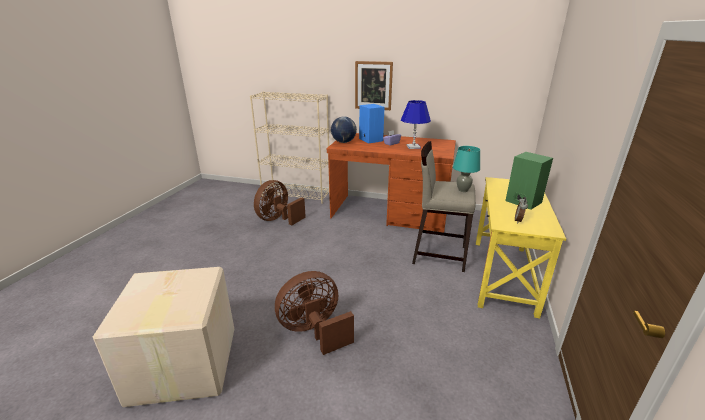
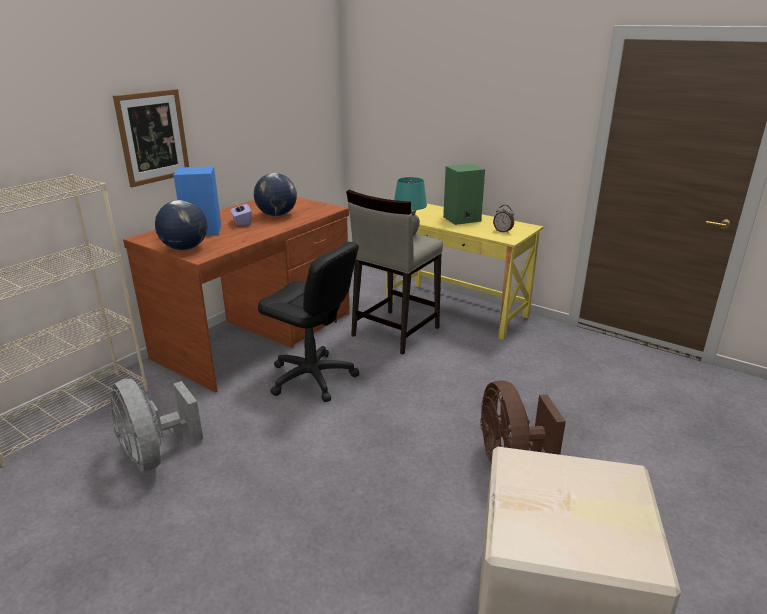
camera: 70 degrees left, 0 degrees up
(278, 219) = (155, 455): brown fan -> grey fan
(360, 239) = (312, 378): none -> black office chair
(413, 147) = (277, 215): blue table lamp -> globe

